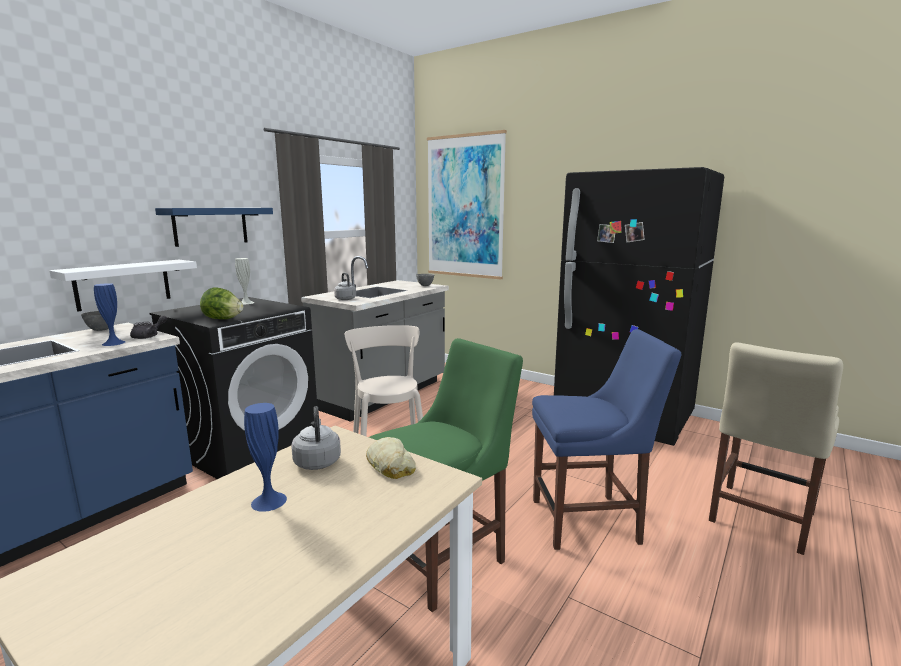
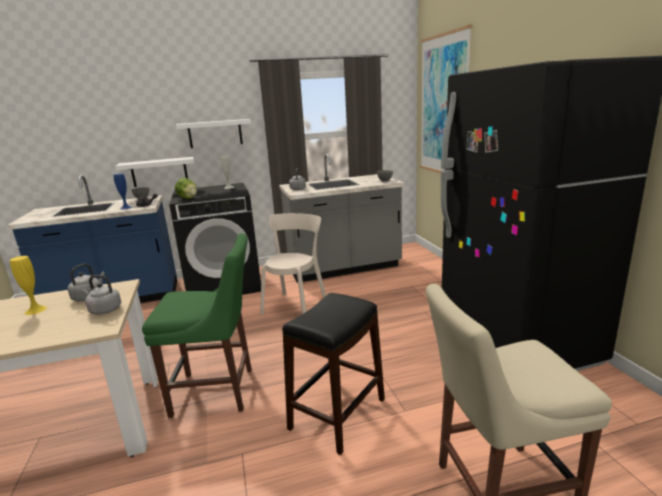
camera: 40 degrees right, 5 degrees up
(211, 226) = (215, 133): blue shelf -> white shelf
(269, 501) = (35, 310): blue vase -> yellow vase
(390, 465) = (104, 310): bread -> grey kettle
(590, 521) = (338, 414): blue chair -> black stool

